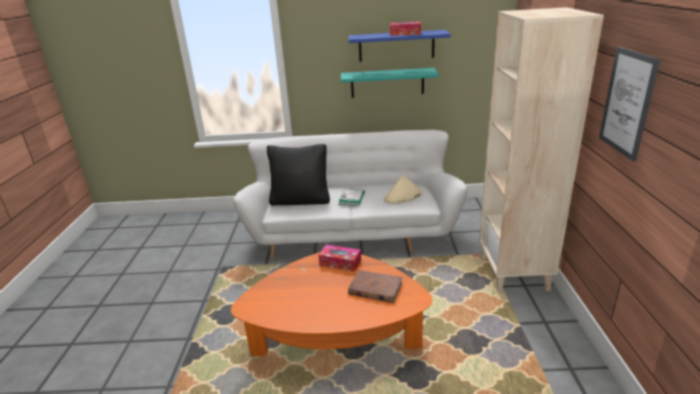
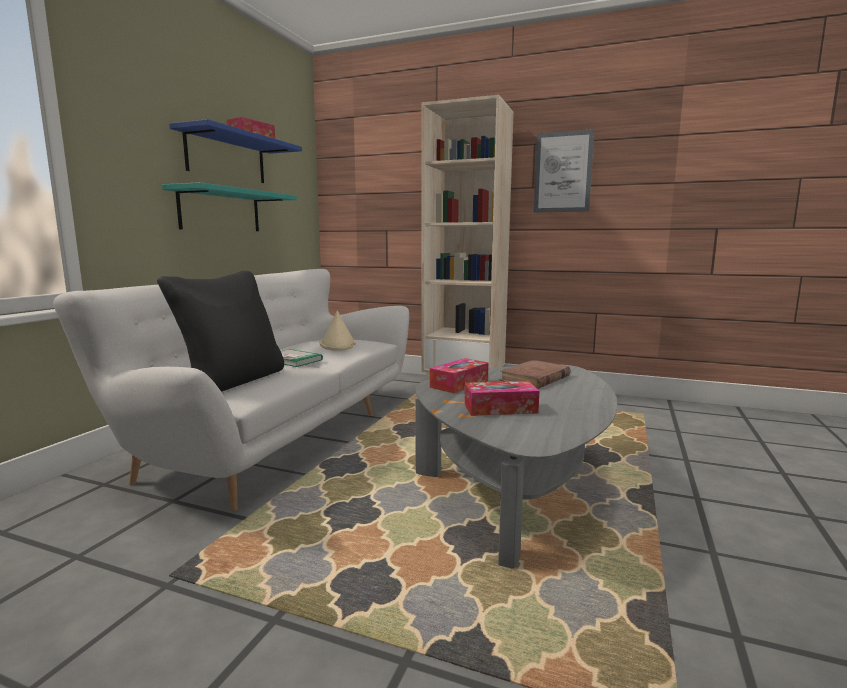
camera: 70 degrees left, 15 degrees down
(298, 287) = (500, 408): none -> tissue box
(336, 341) = (517, 489): orange coffee table -> grey coffee table

